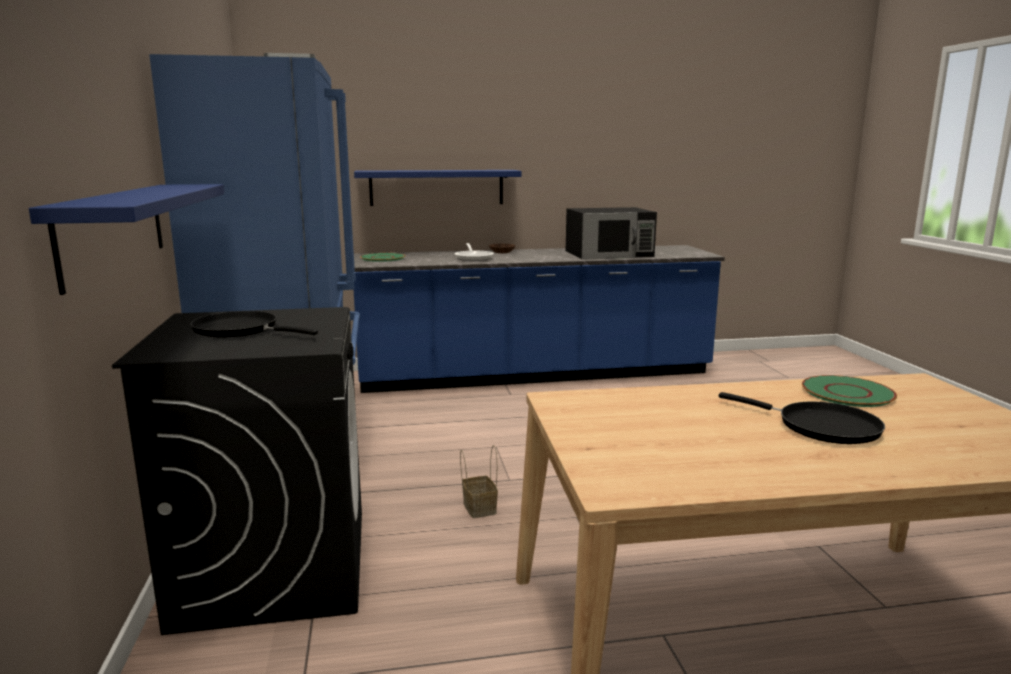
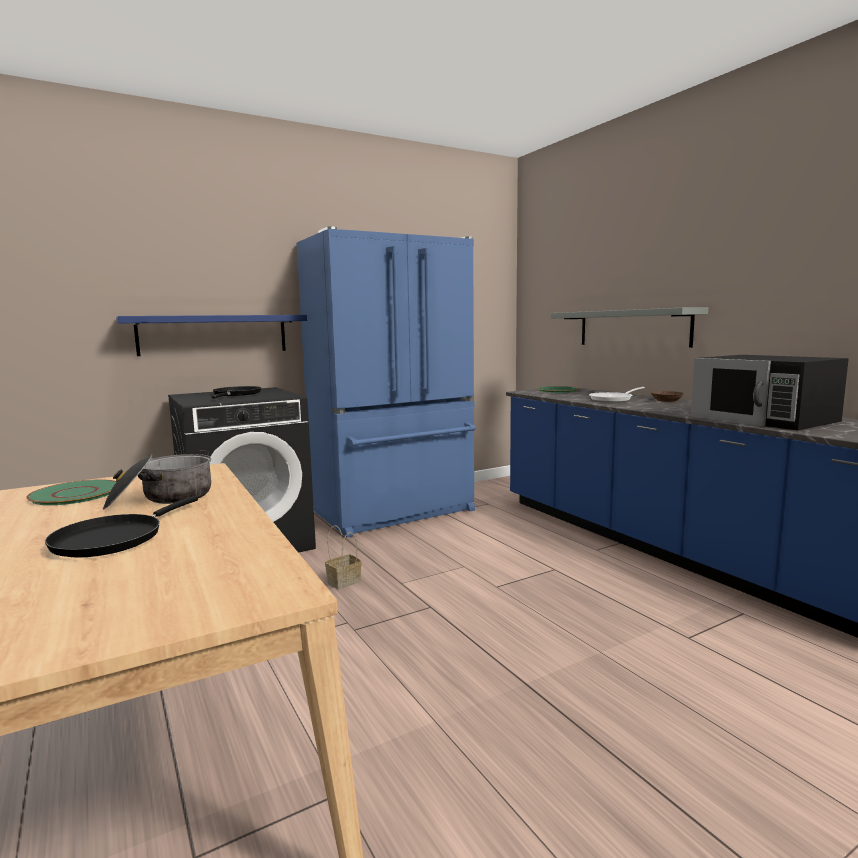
camera: 70 degrees right, 5 degrees down
(437, 187) = (632, 328): blue shelf -> grey shelf
(688, 415) = (162, 499): none -> cooking pot
(846, 392) = (226, 550): green plate -> green plate (76, 494)

